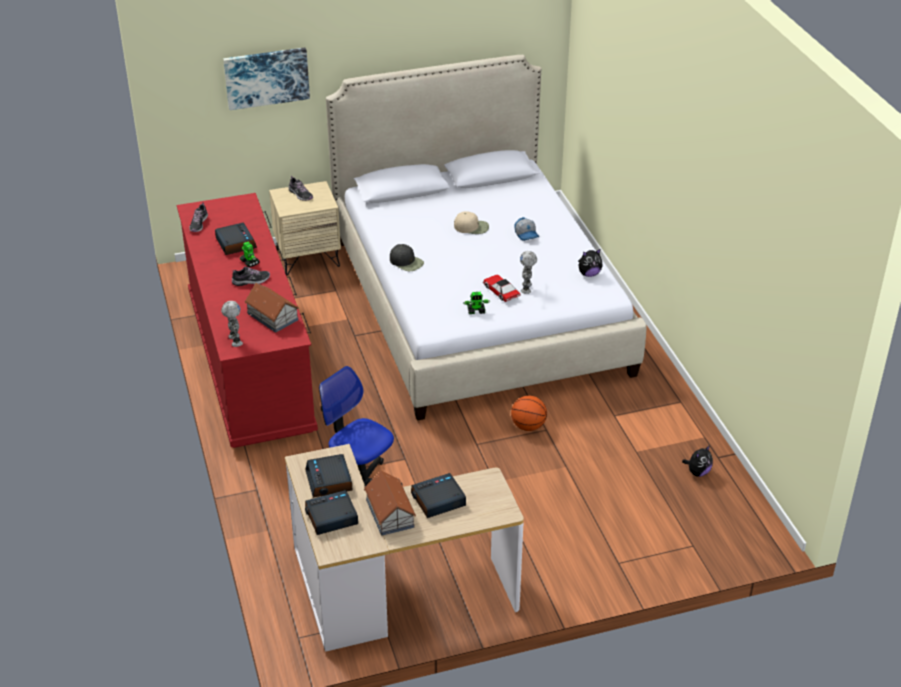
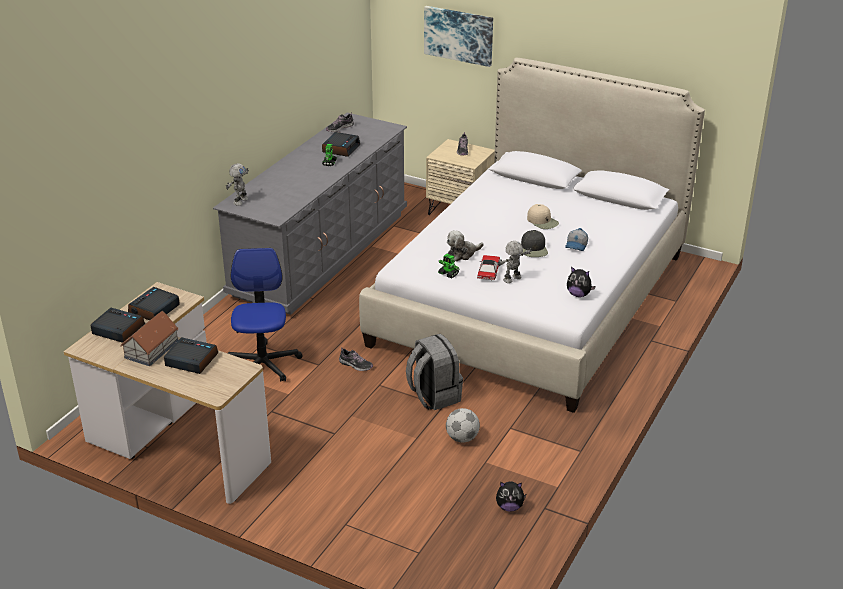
camera: 45 degrees right, 5 degrees down
(250, 362) = (321, 254): red dresser -> grey dresser
(251, 281) = (310, 173): shoe -> shoe (355, 365)
(272, 317) = (285, 199): toy house -> none
(406, 262) = (455, 220): black cap -> black cap (534, 249)
(460, 288) = (462, 254): none -> plush toy
(528, 426) = (433, 395): basketball -> grey backpack
(595, 445) = (462, 438): none -> football

